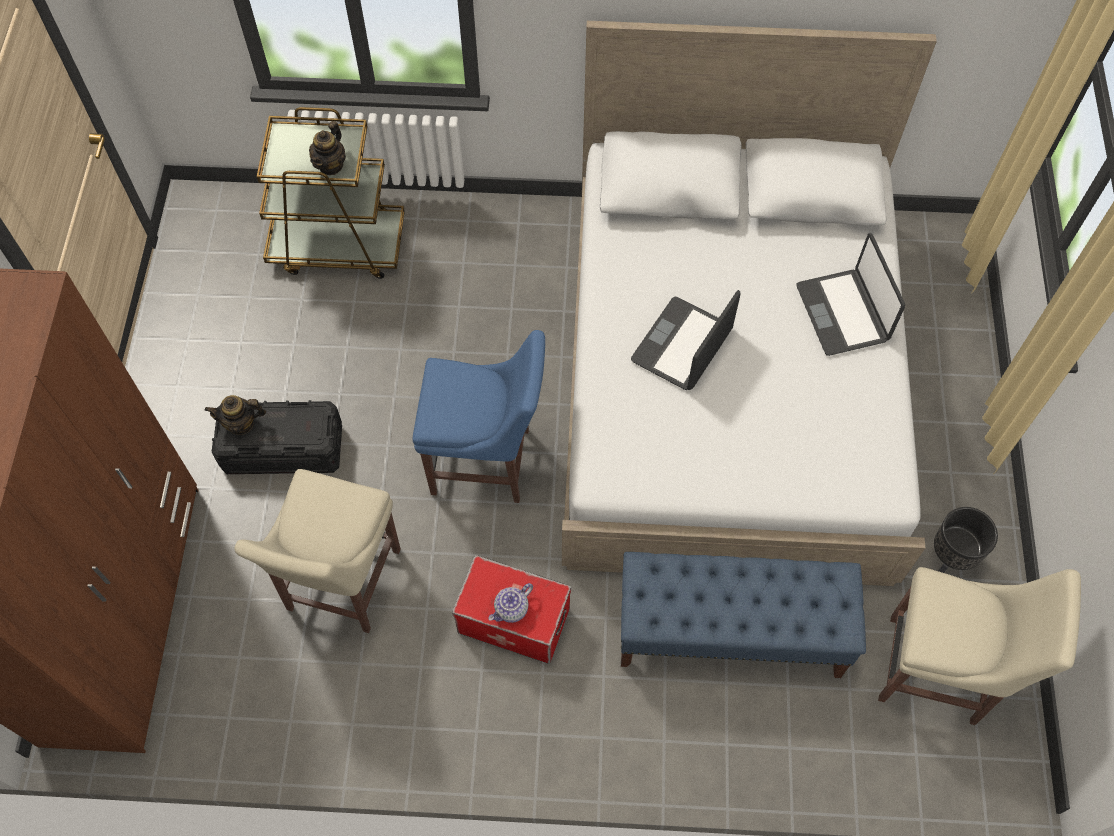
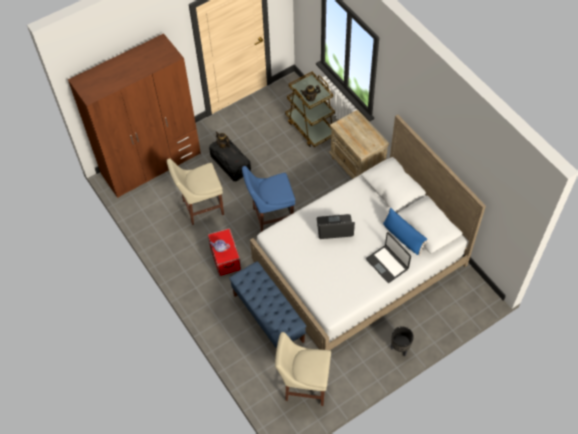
camera: 55 degrees right, 5 degrees down
(486, 462) = (270, 217): blue chair -> blue chair turned 105 degrees clockwise
(505, 232) = (357, 166): none -> beige nightstand
(800, 246) = (402, 237): none -> blue pillow
(843, 313) = (387, 264): laptop -> laptop turned 75 degrees counterclockwise
(939, 672) = (304, 385): beige chair -> beige chair turned 120 degrees clockwise
(948, 560) = (347, 366): black planter -> black planter (399, 348)

